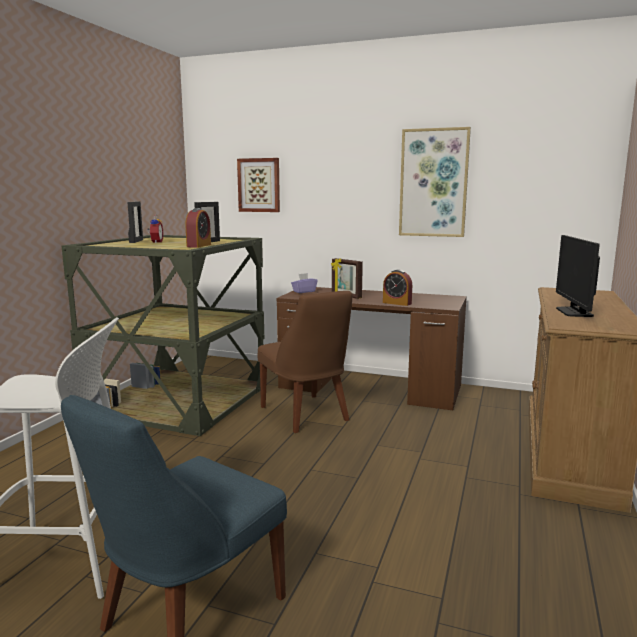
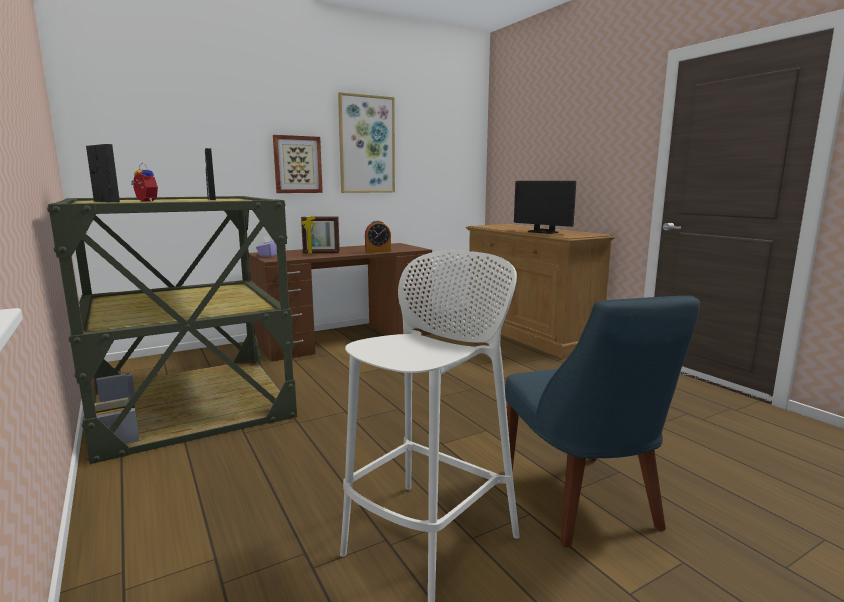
camera: 50 degrees left, 0 degrees up
(199, 245) = (234, 200): alarm clock -> none
(259, 185) = (178, 139): picture -> picture (297, 164)
(306, 415) = (346, 369): brown chair -> none

